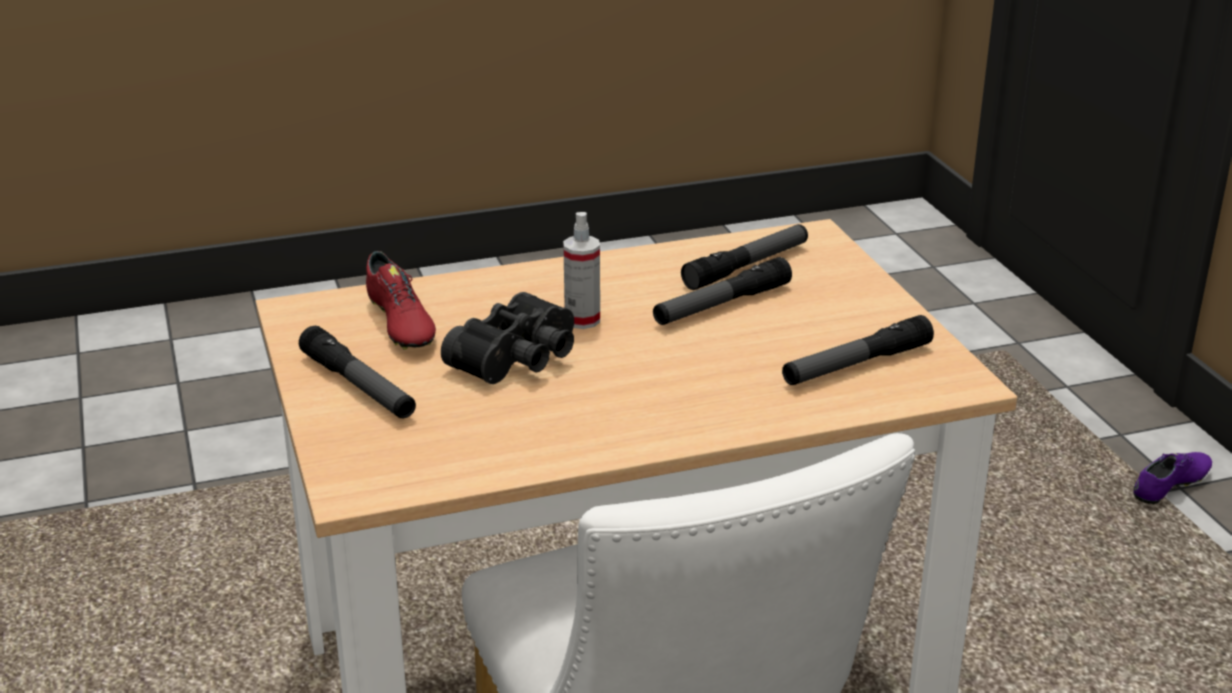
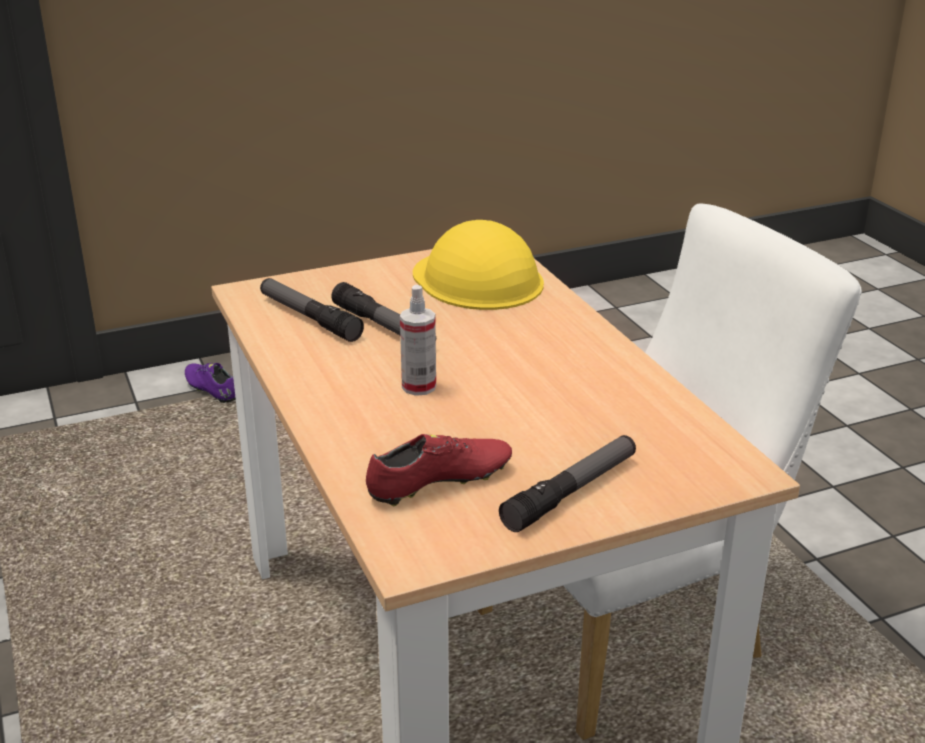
camera: 95 degrees left, 0 degrees up
(520, 359) = (498, 411): black binoculars -> none
(856, 364) = (478, 279): flashlight -> yellow hard hat

